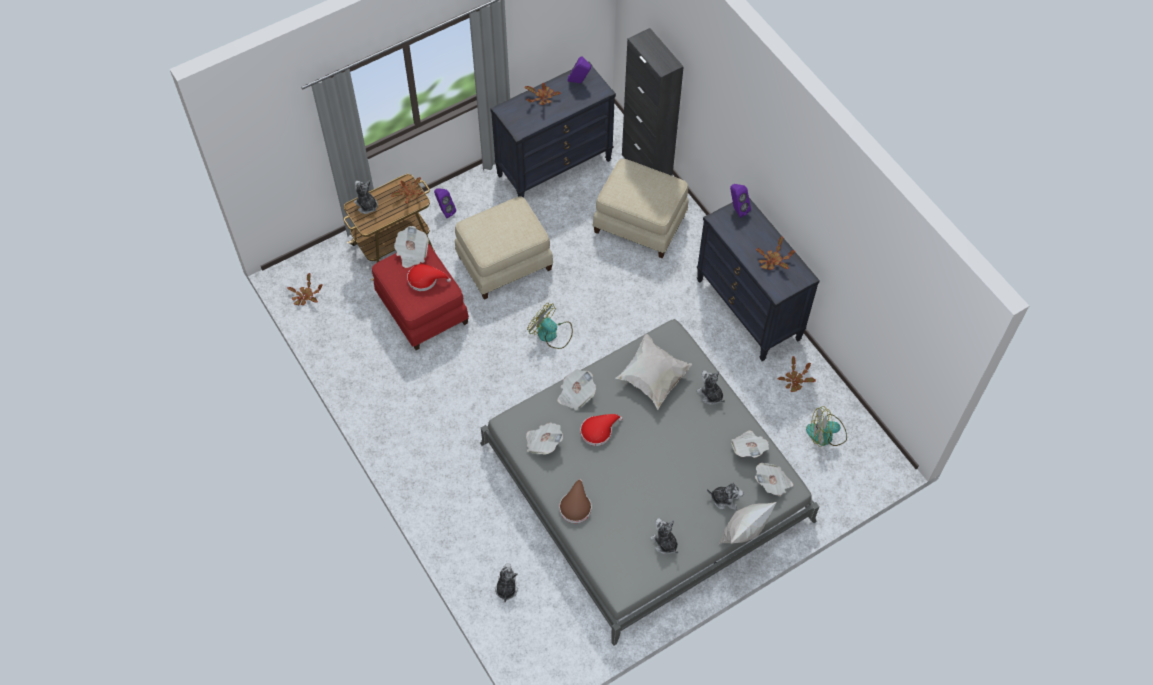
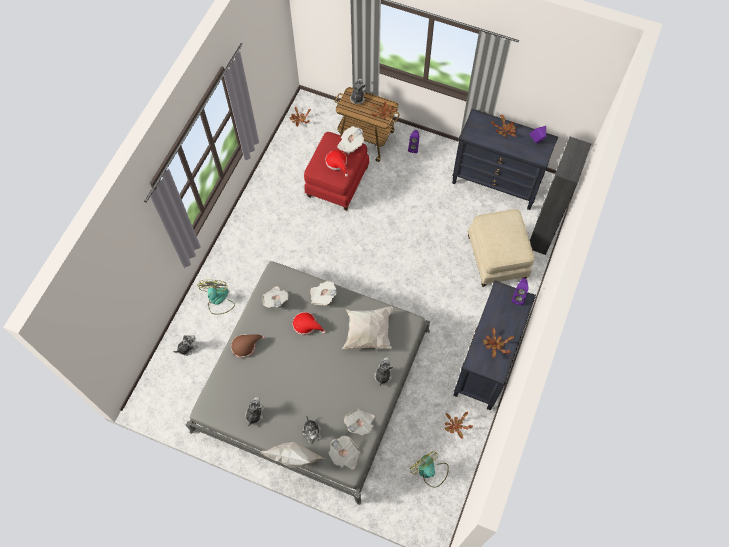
camera: 55 degrees right, 5 degrees up
(504, 262) = (405, 201): beige ottoman -> none
(551, 334) = (375, 260): fan -> fan (218, 300)

